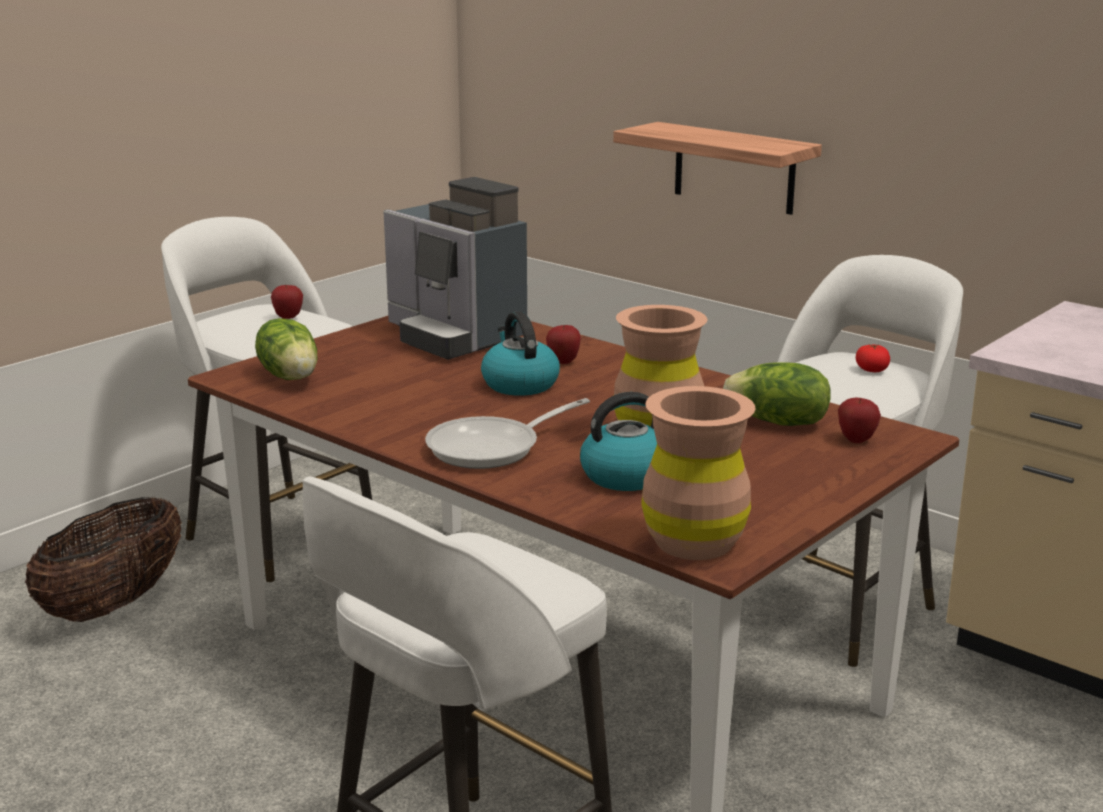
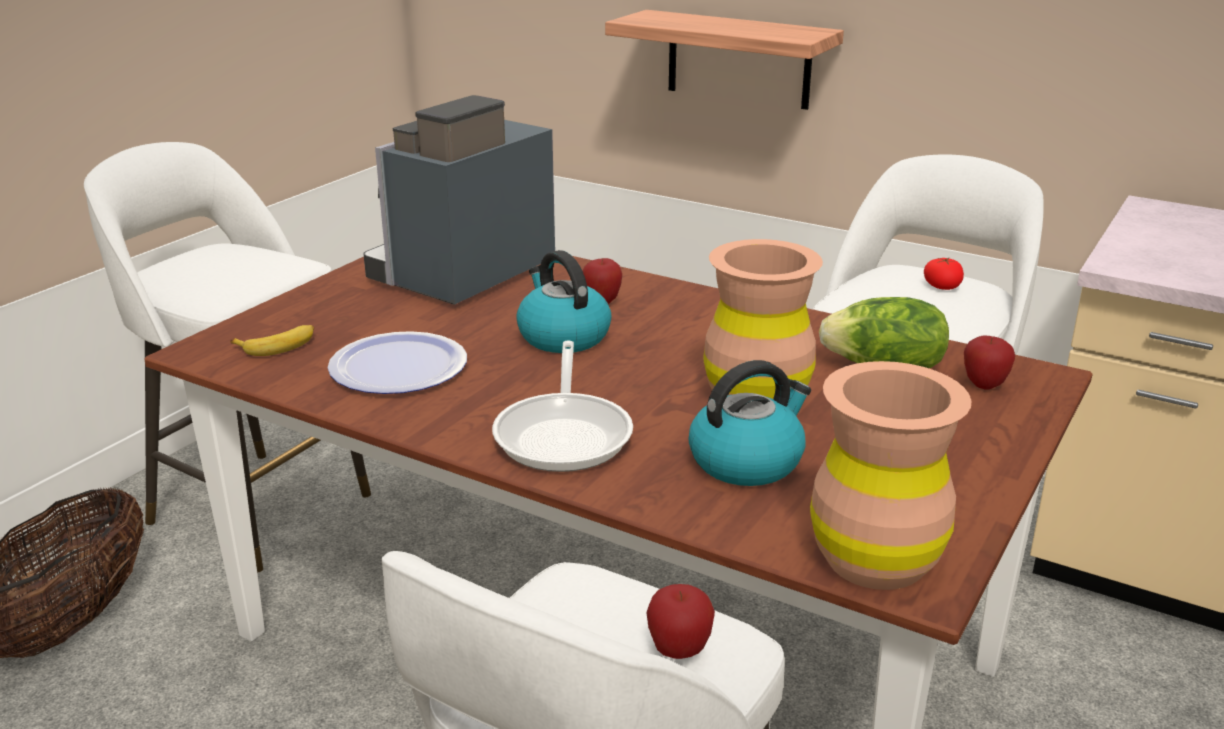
camera: 10 degrees left, 5 degrees up
(288, 317) = (251, 261): apple -> apple (679, 651)
(291, 376) = (278, 346): lettuce -> banana
(380, 396) = (399, 366): none -> plate
(454, 336) = (461, 275): coffee machine -> coffee machine turned 90 degrees clockwise
(492, 448) = (565, 433): frying pan -> frying pan turned 45 degrees counterclockwise

